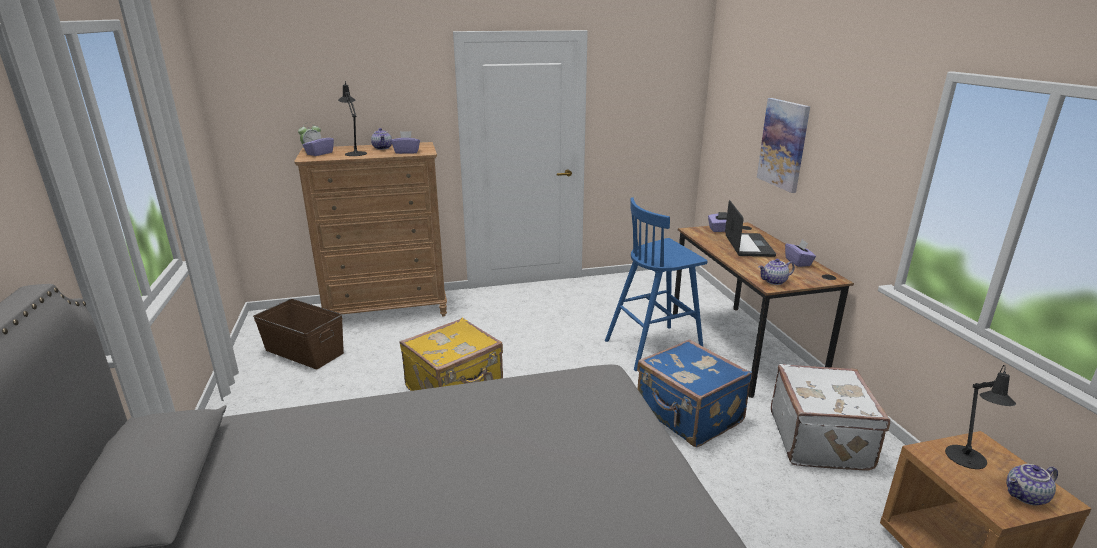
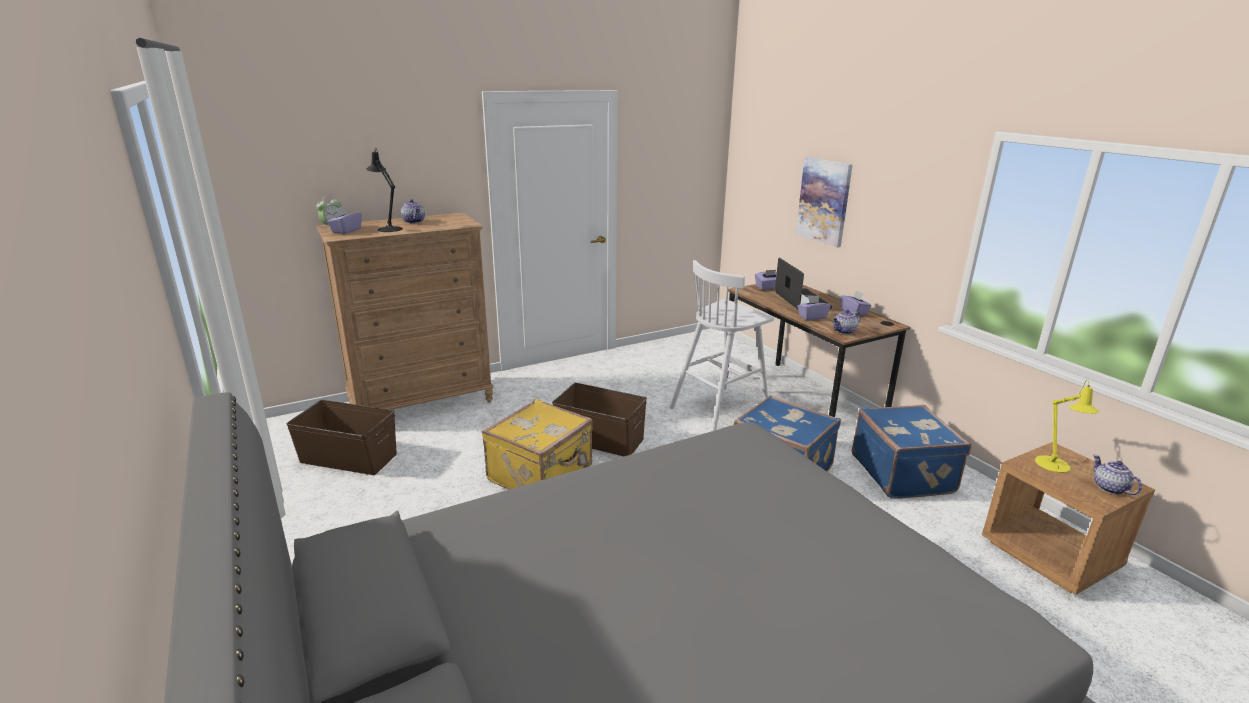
camera: 15 degrees left, 0 degrees up
(407, 152) = (447, 225): purple tissue box -> purple tissue box (812, 317)
(524, 362) = (599, 439): none -> brown storage box
(655, 347) = (720, 409): blue stool -> white stool
(821, 440) = (903, 474): white suitcase -> blue suitcase
(967, 460) = (1054, 466): black table lamp -> yellow table lamp
(1026, 497) = (1109, 488): teapot -> teapot turned 105 degrees clockwise

